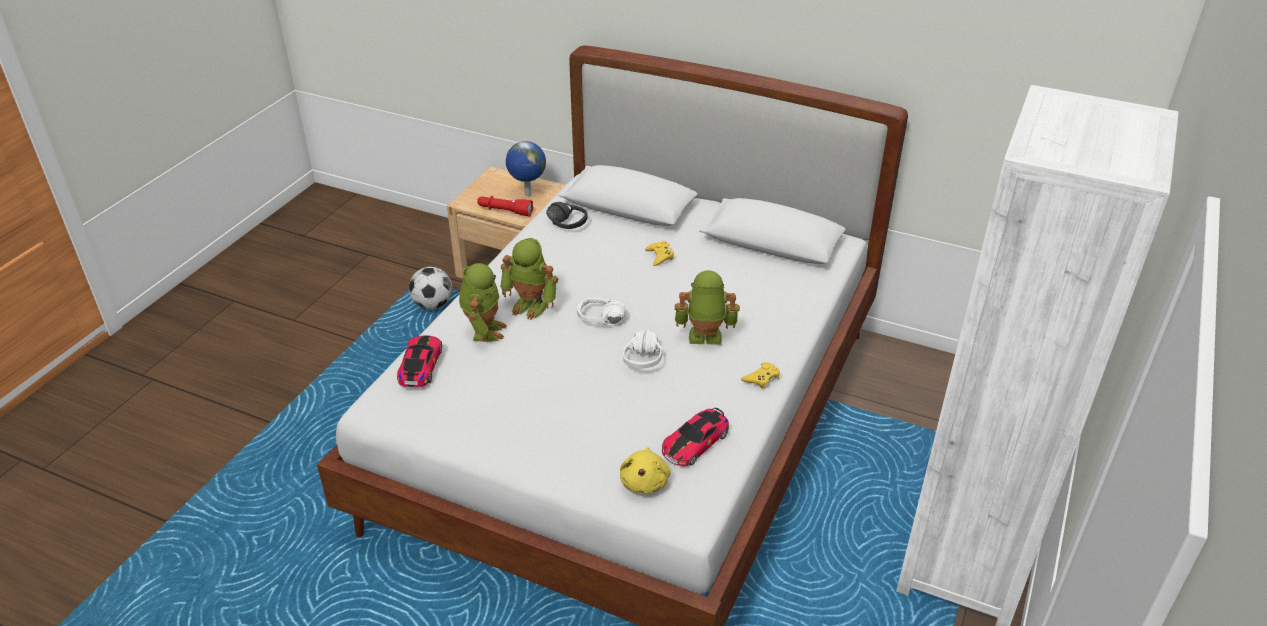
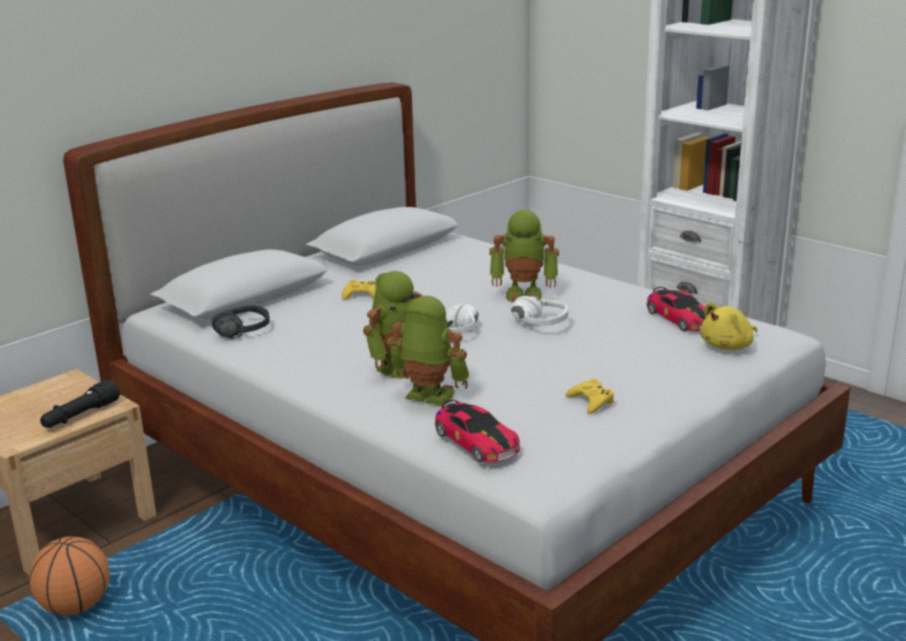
camera: 70 degrees left, 15 degrees down
(420, 366) = (476, 441): toy car -> toy car turned 150 degrees counterclockwise
(433, 305) = (76, 606): football -> basketball
(505, 211) = (80, 416): red flashlight -> black flashlight
(527, 195) = (62, 396): globe -> none
(645, 481) = (728, 346): yellow plush toy -> yellow plush toy turned 120 degrees clockwise
(704, 338) = (524, 294): toy robot -> toy robot turned 105 degrees counterclockwise
(761, 378) = (598, 282): yellow game controller -> yellow game controller (591, 401)

